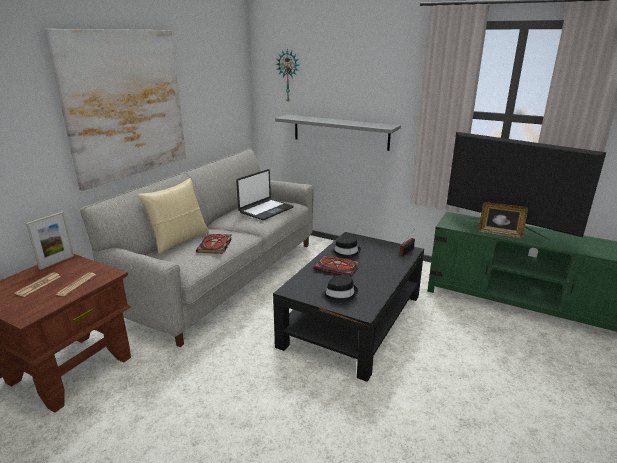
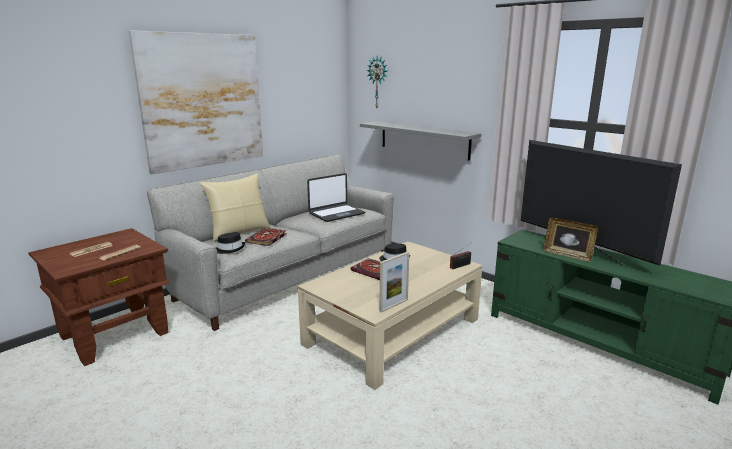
camera: 15 degrees right, 5 degrees down
(57, 262) = (117, 235): picture frame -> picture frame (394, 305)
(339, 294) = (361, 295): black hat -> black hat (229, 249)
(353, 319) = (393, 331): black coffee table -> beige coffee table

